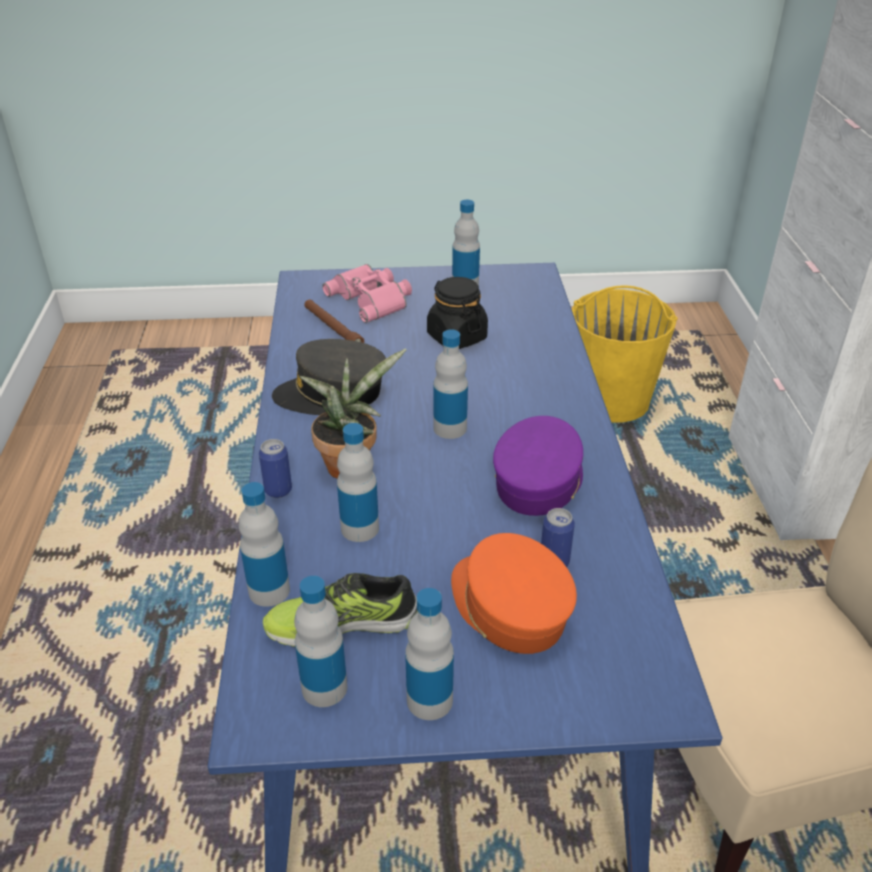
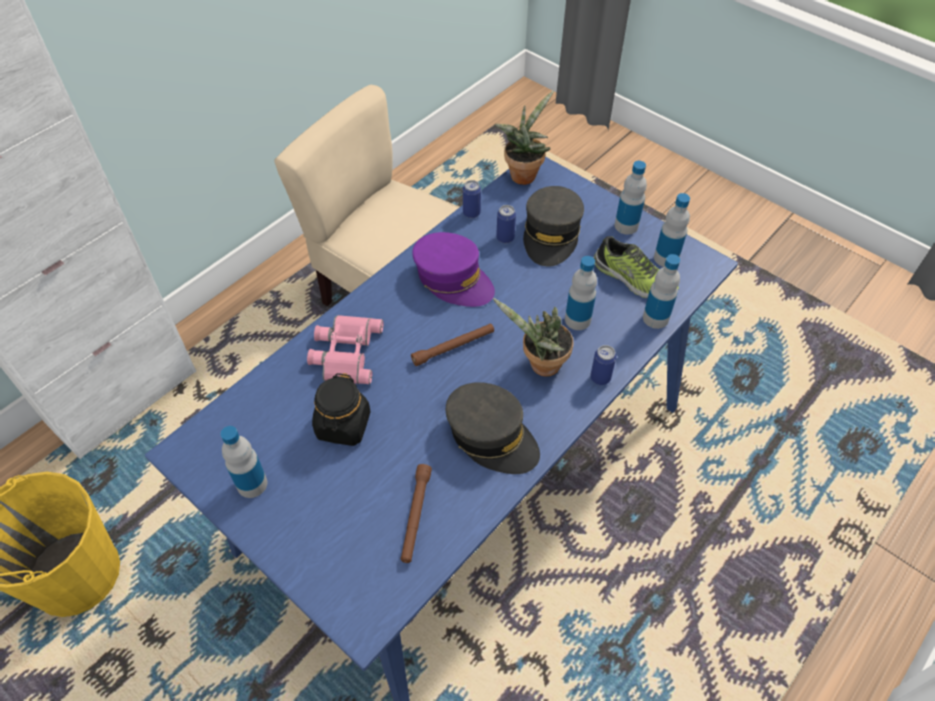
camera: 135 degrees left, 15 degrees up
(372, 299) = (341, 532): pink binoculars -> pink binoculars (345, 352)
(450, 428) = (453, 347): bottle -> brown flashlight
(508, 607) = (551, 235): orange cap -> grey cap
(538, 480) = (453, 279): purple cap -> purple cap turned 120 degrees counterclockwise
(635, 564) = (471, 213): none -> can
(668, 675) = (523, 173): none -> potted plant

